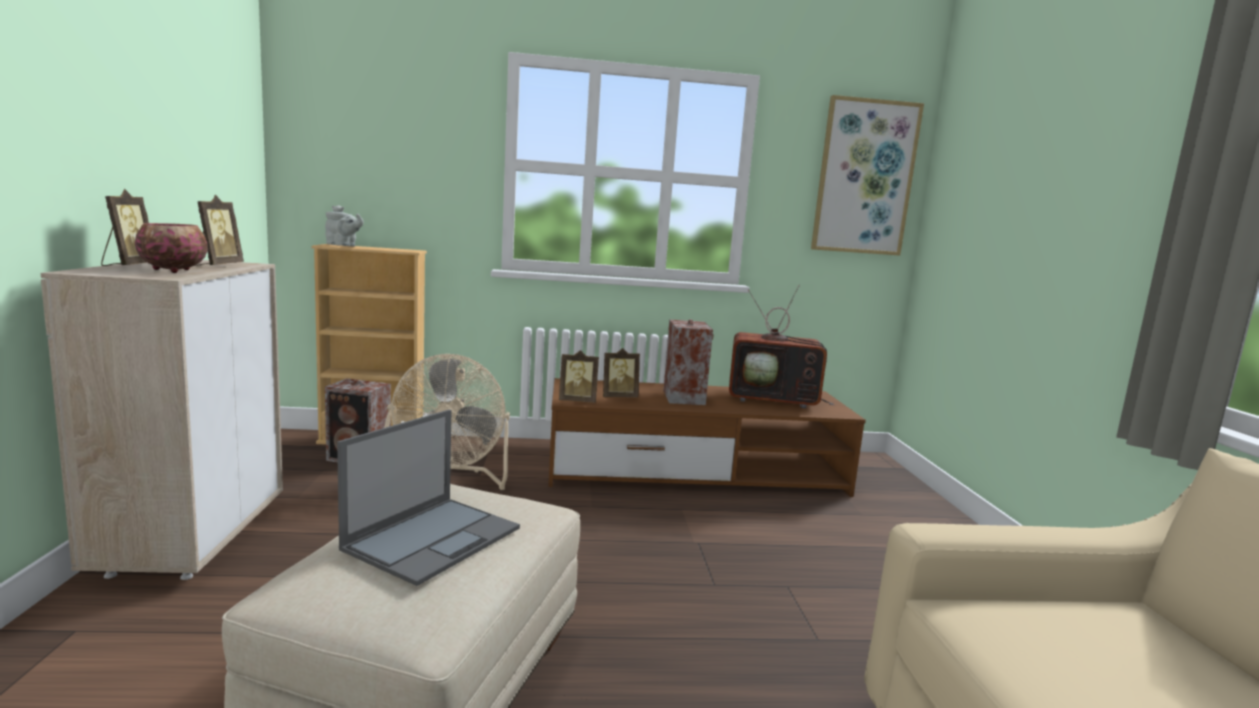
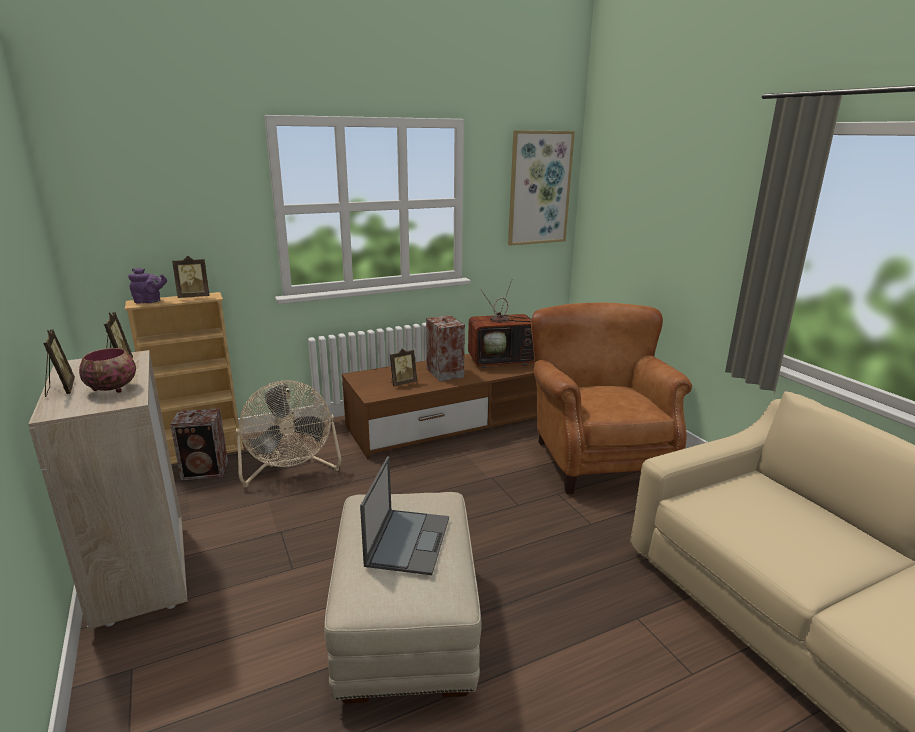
camera: 20 degrees left, 10 degrees up
(343, 245) = (149, 301): grey teapot -> purple teapot
(578, 401) = (378, 394): picture frame -> picture frame (194, 297)
(882, 557) = (598, 458): none -> brown armchair

